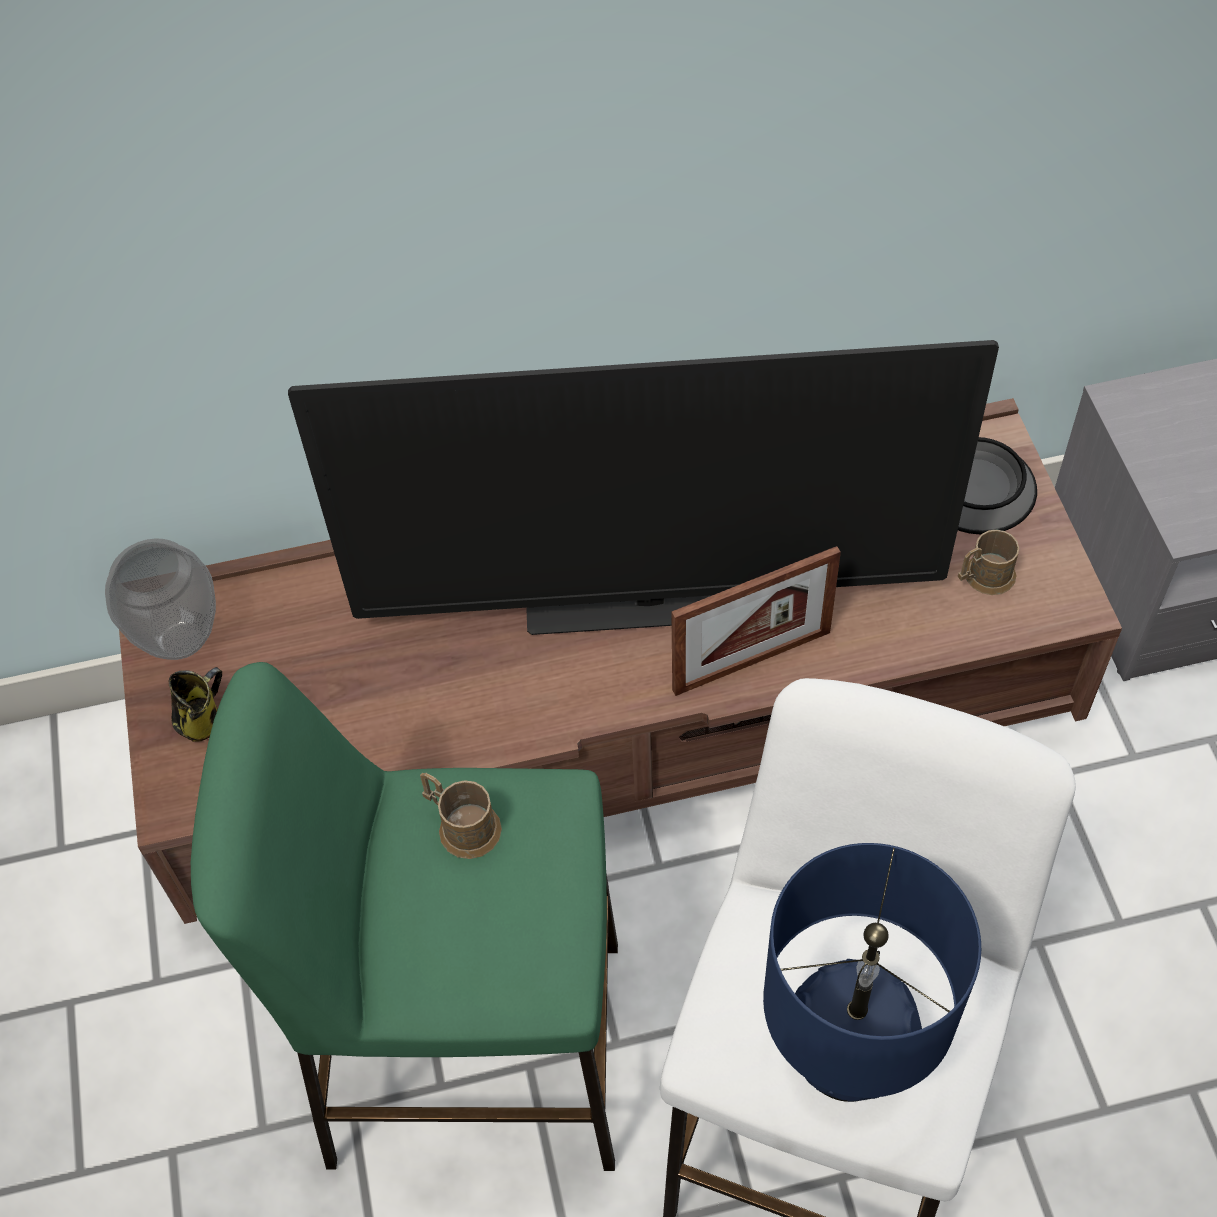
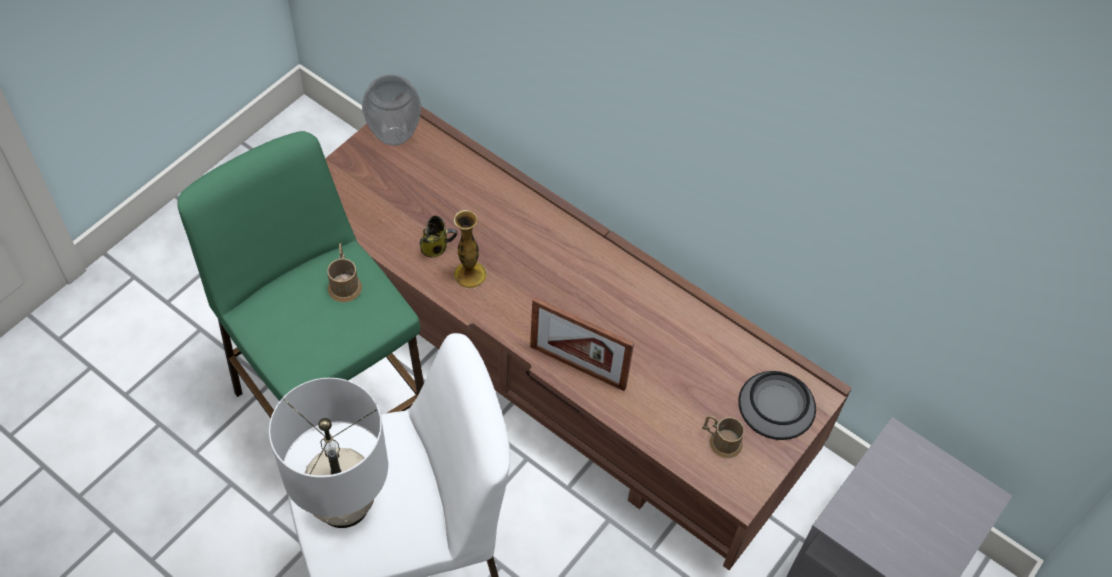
camera: 45 degrees right, 0 degrees up
(202, 719) = (362, 172): mug -> mug (436, 247)
(499, 693) = (470, 274): none -> vase
(649, 608) = (570, 305): television -> none
(847, 1057) = (343, 504): blue table lamp -> white table lamp

